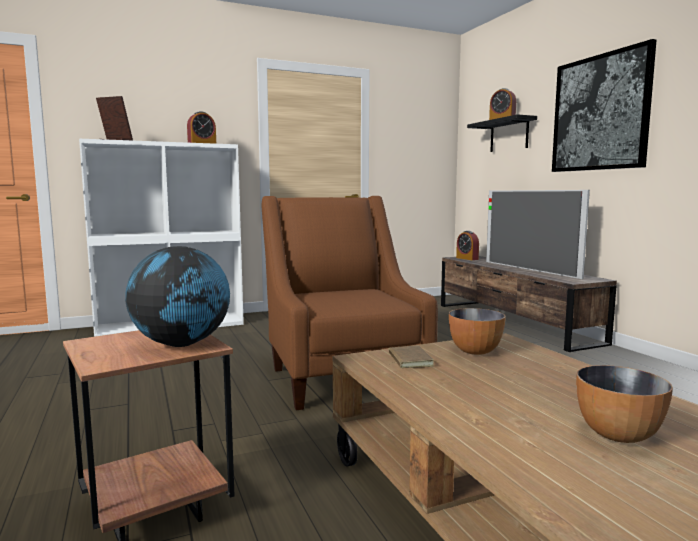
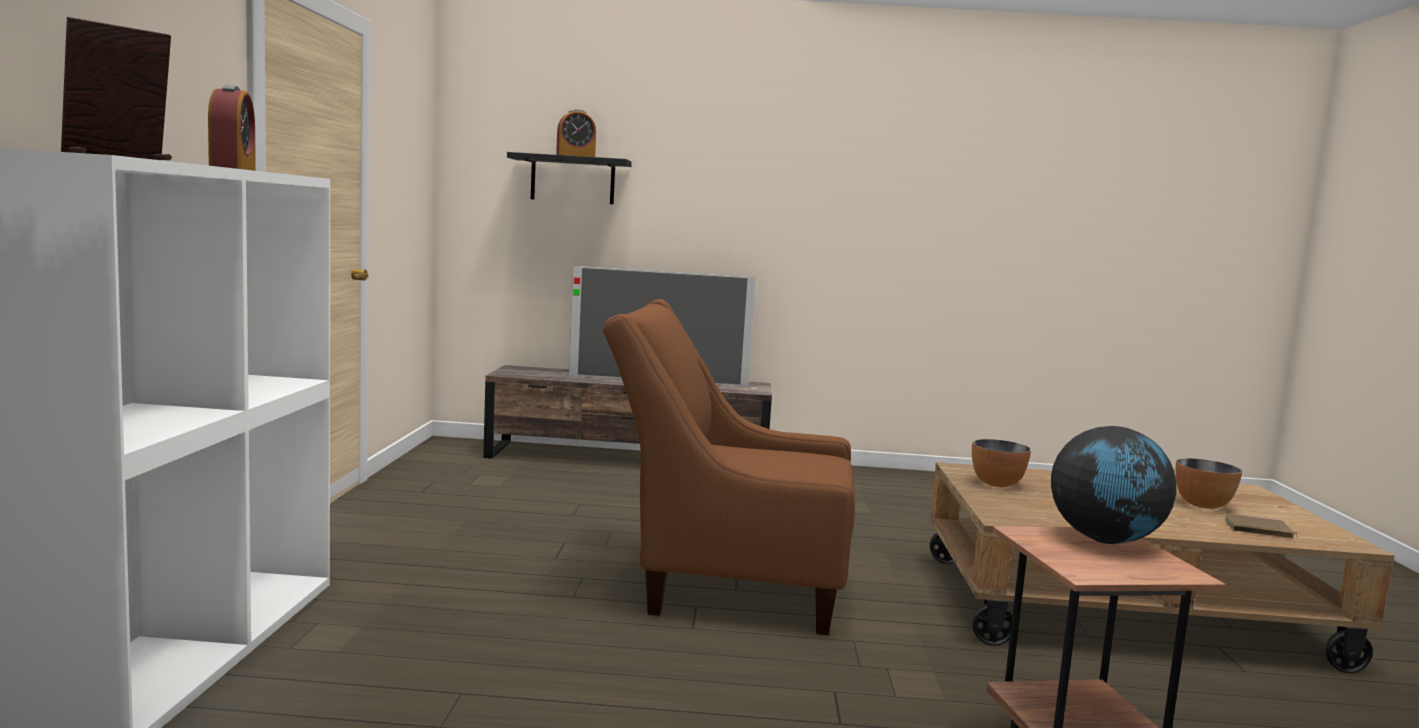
camera: 65 degrees left, 0 degrees up
(408, 360) = (1015, 507): brown book -> brown book (1258, 530)
(467, 258) = (525, 373): alarm clock -> none
(600, 113) = (739, 179): picture -> none

